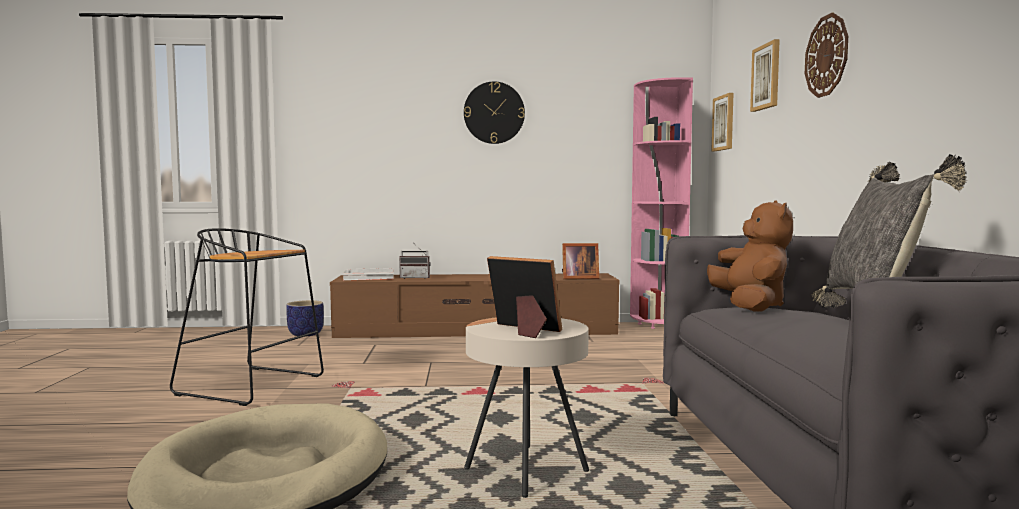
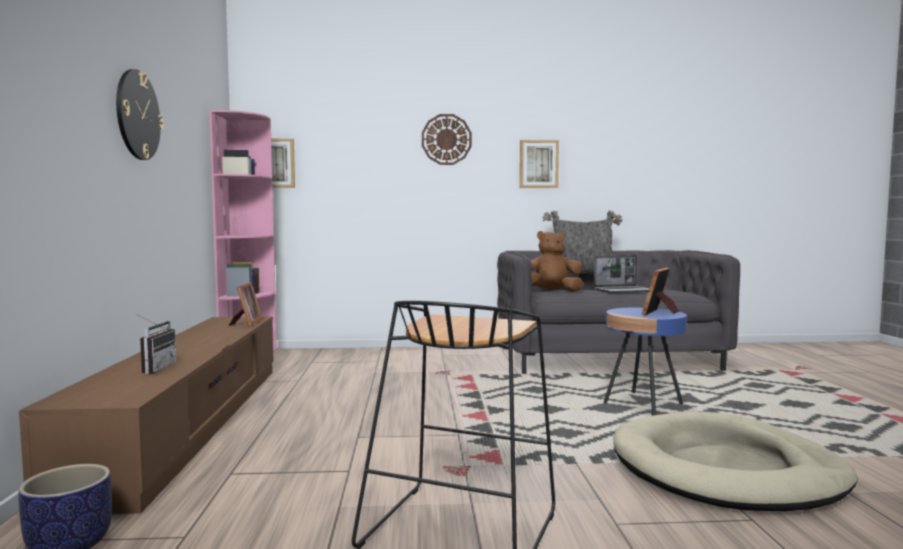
camera: 90 degrees left, 0 degrees up
(370, 277) = (102, 389): white tray -> none
(526, 470) = (643, 403): beige side table -> blue side table
(766, 77) = (359, 137): picture -> picture (538, 164)
(811, 331) = (623, 290): none -> laptop

